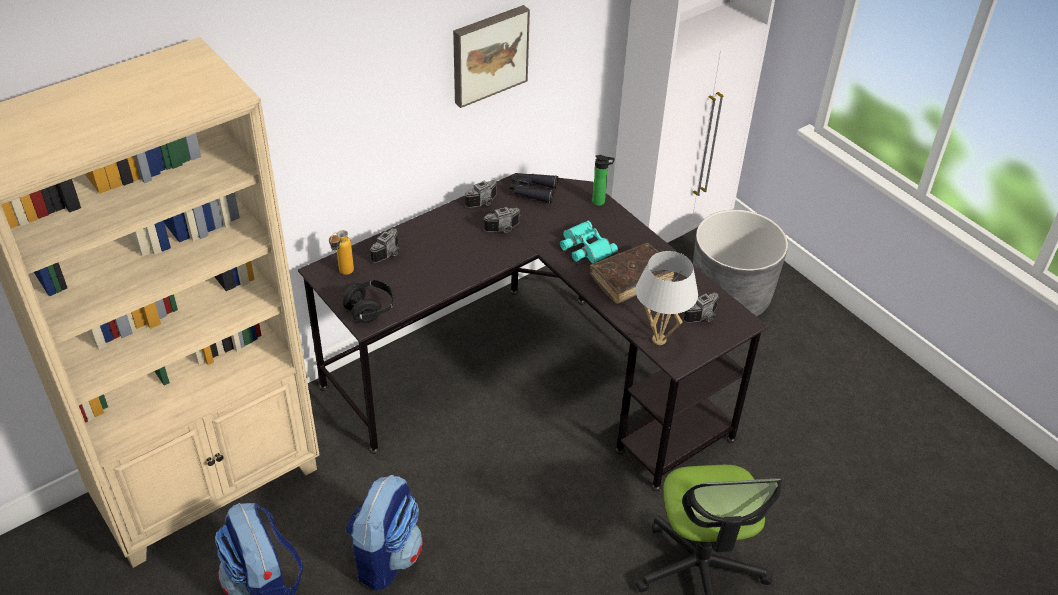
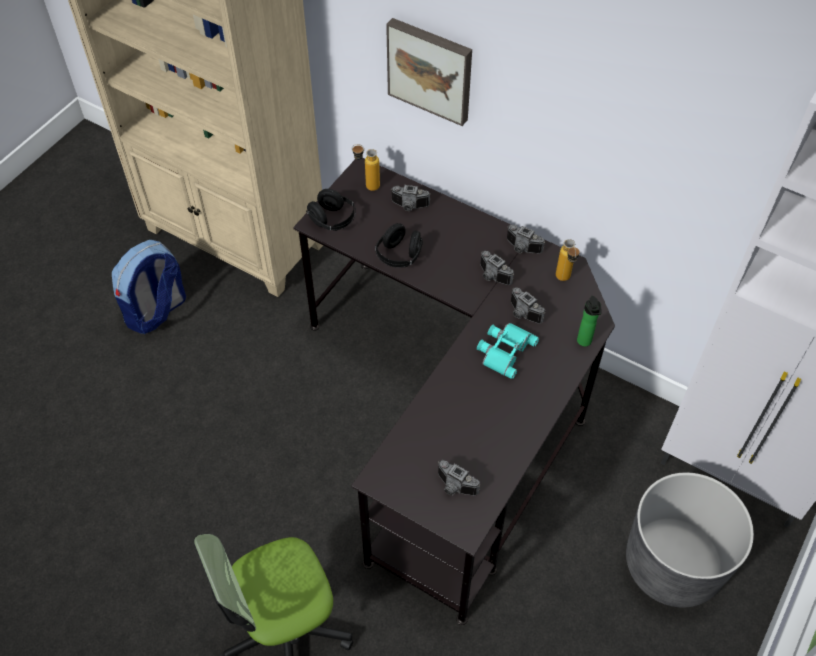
camera: 70 degrees right, 10 degrees up
(386, 556) = (211, 377): backpack -> none
(444, 278) = (399, 256): none -> black headphones
(488, 54) = (583, 122): picture -> picture (431, 69)
(532, 191) = (564, 280): black binoculars -> bottle
(553, 225) = (522, 314): none -> camera
(631, 278) = (479, 404): brown book -> none
(658, 339) = (401, 454): white table lamp -> none

